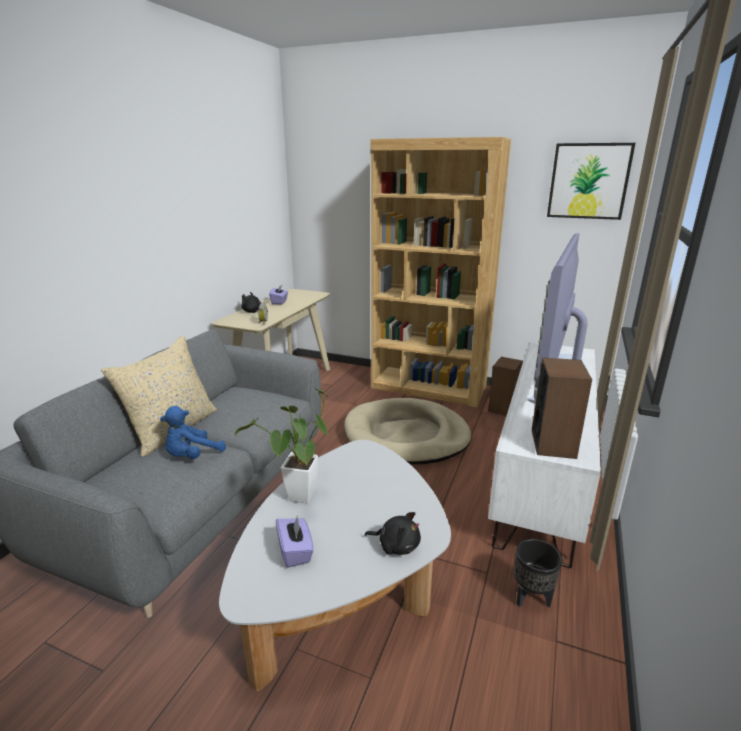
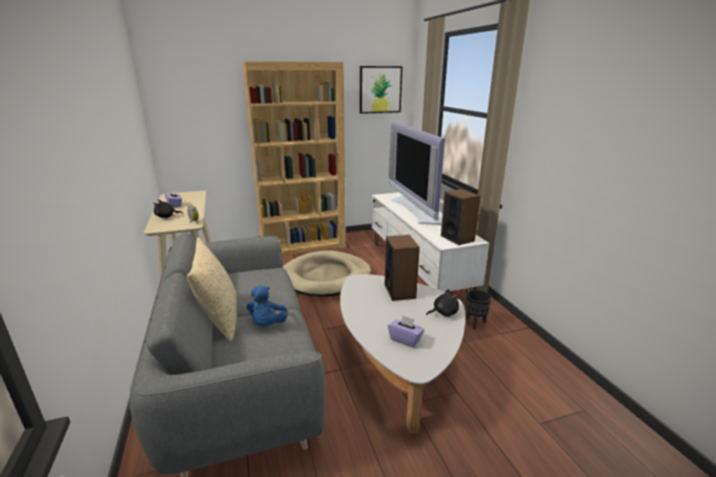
camera: 40 degrees left, 0 degrees up
(299, 500) = (367, 318): potted plant -> none
(503, 408) = (360, 243): speaker -> speaker (400, 291)

